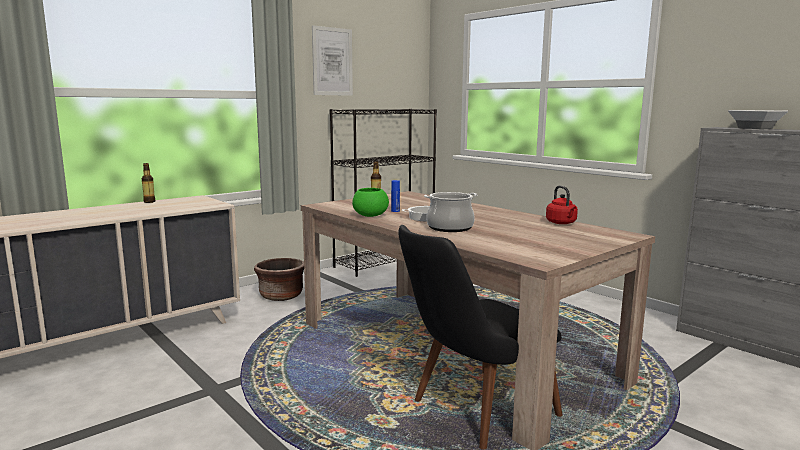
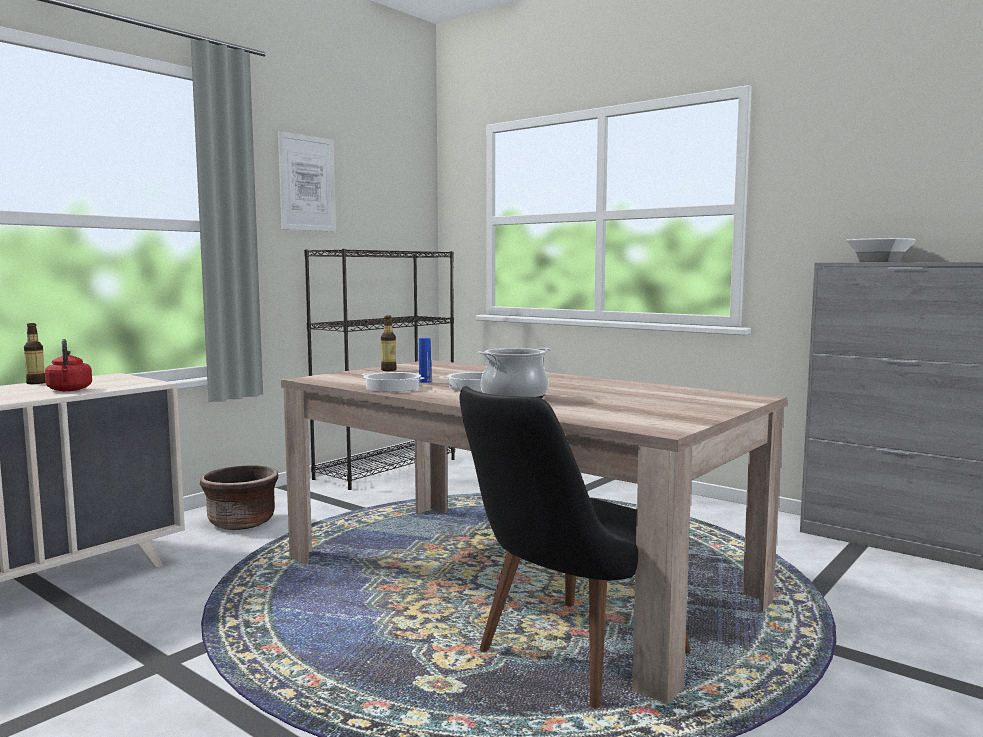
camera: 10 degrees left, 5 degrees down
(370, 215) = (391, 388): green bowl -> cooking pot
(562, 223) = (660, 387): red kettle -> red kettle (69, 390)

